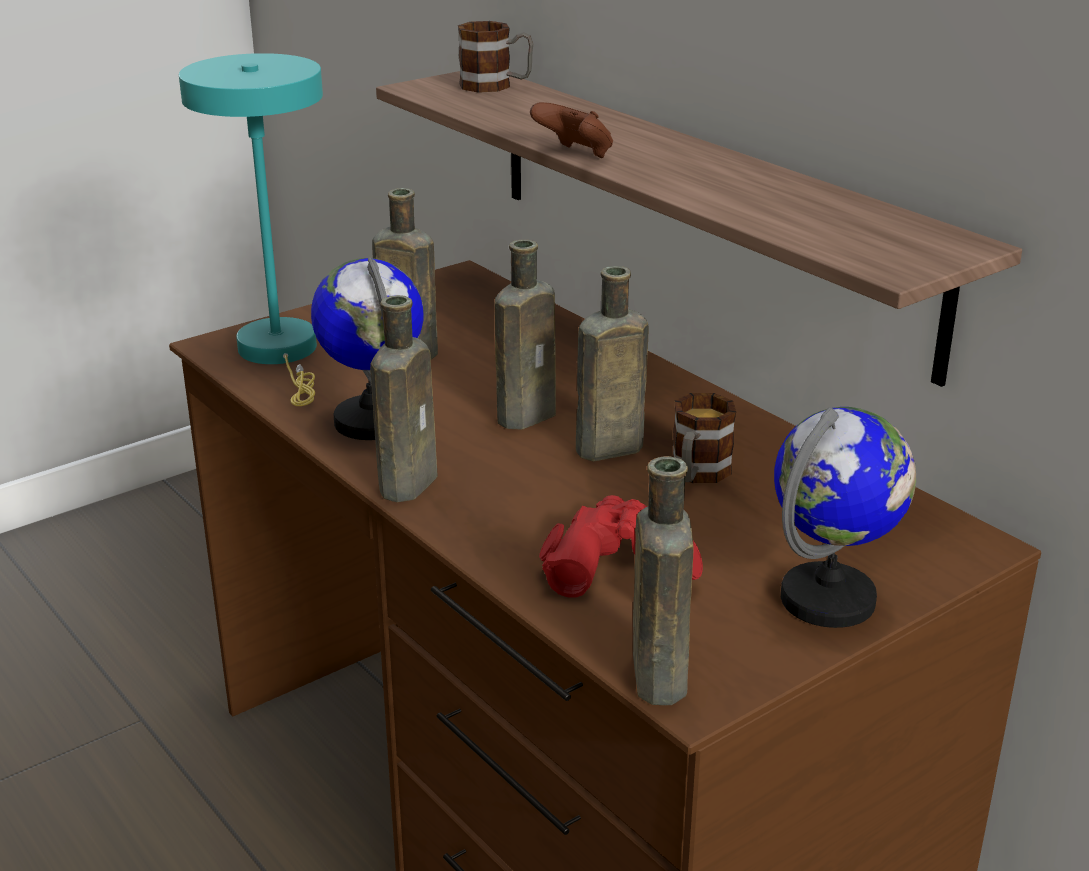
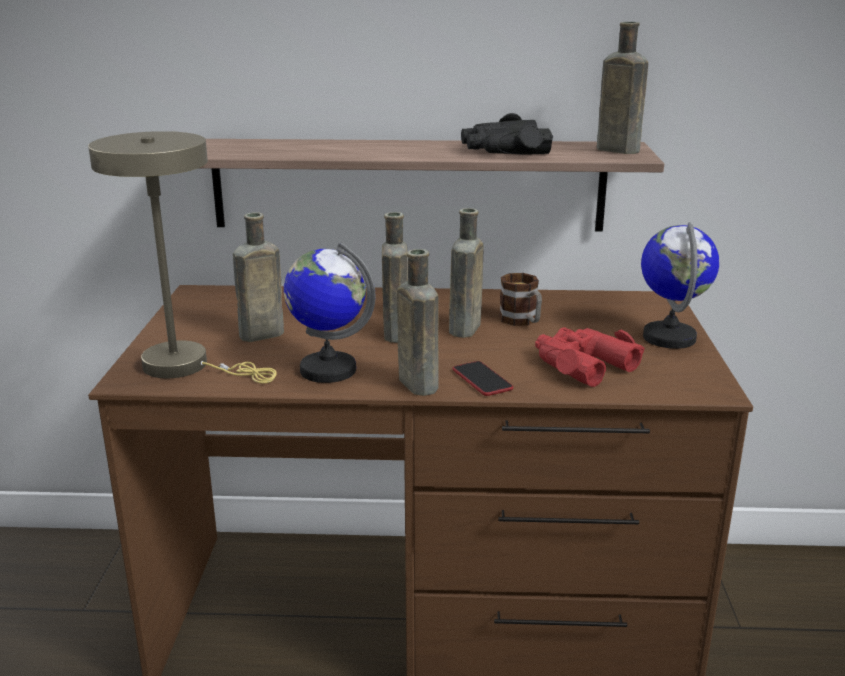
camera: 50 degrees left, 5 degrees down
(282, 354) = (186, 366): turquoise table lamp -> beige table lamp
(476, 516) = (482, 380): none -> phone
(496, 86) = (221, 143): mug -> none
(575, 155) = (376, 157): brown game controller -> none
(657, 673) = (687, 391): brown bottle -> brown bottle (614, 149)
(757, 194) = (504, 150): none -> black binoculars

